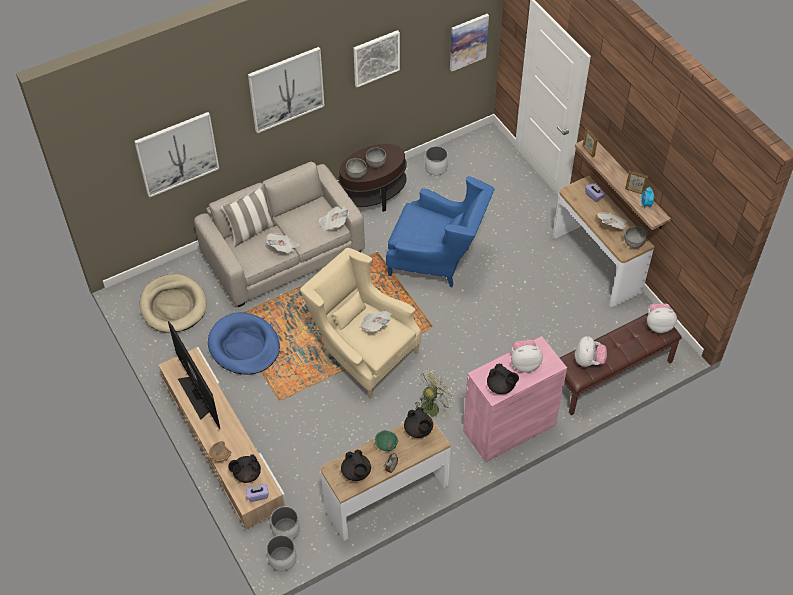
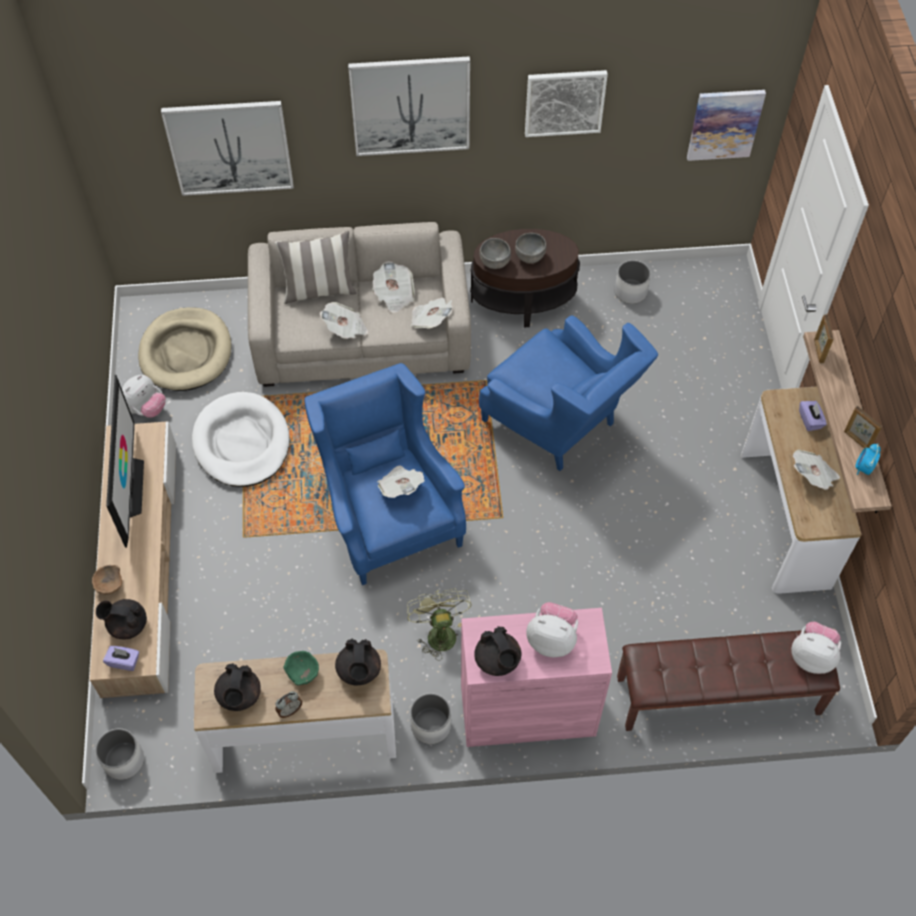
camera: 25 degrees right, 5 degrees up
(244, 346) = (242, 443): blue dog bed -> white dog bed
(285, 530) = (150, 722): white planter -> white planter (430, 725)
(302, 217) = (394, 295): none -> newspaper
(362, 352) = (388, 514): beige armchair -> blue armchair
(432, 406) = (439, 632): green fan -> green fan turned 90 degrees counterclockwise
(588, 361) = (675, 667): plush toy -> plush toy (146, 409)
(633, 243) = (831, 517): grey bowl -> none

